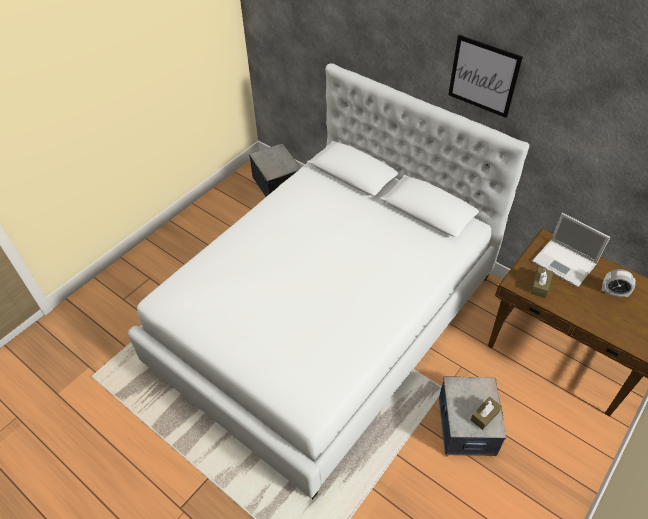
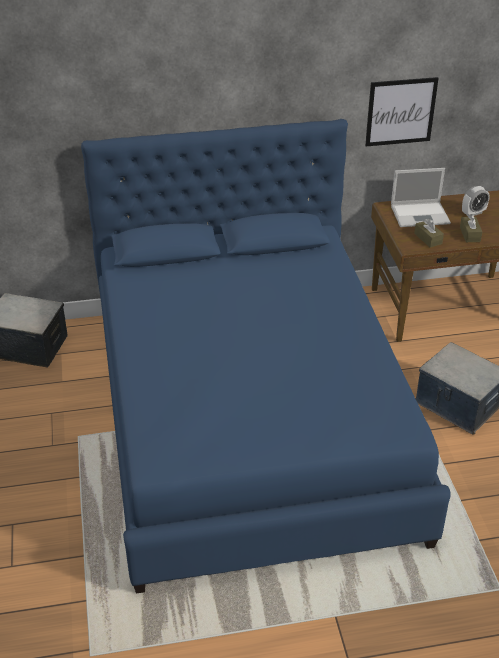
camera: 50 degrees left, 10 degrees down
(326, 318) = (249, 418): white bed -> blue bed
(483, 76) = (276, 74): picture -> picture (400, 111)
(484, 416) = (480, 369): brown tissue box -> brown tissue box (470, 234)

